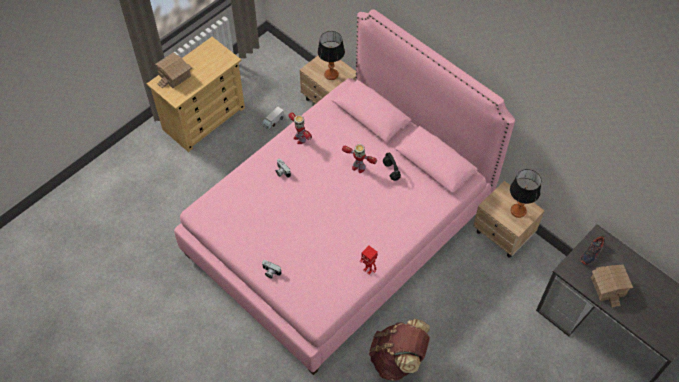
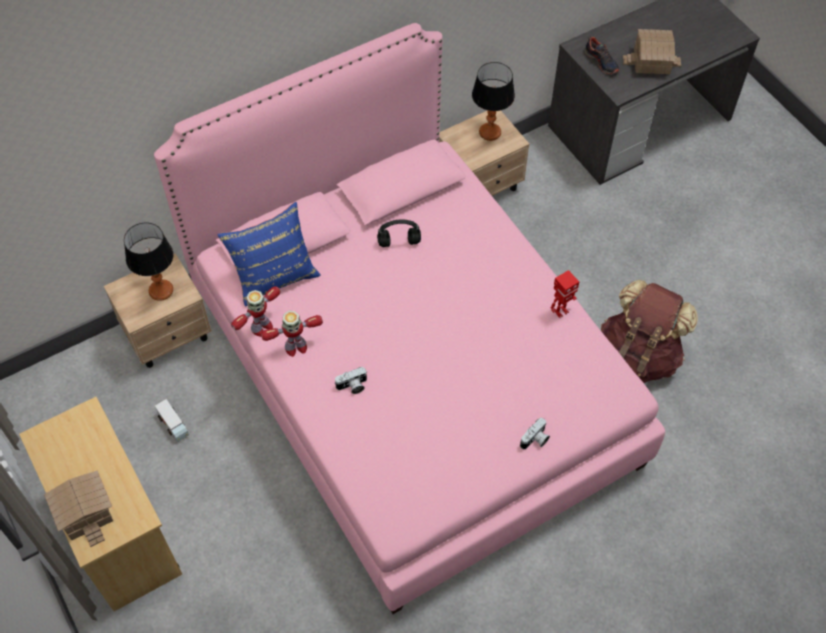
camera: 75 degrees left, 0 degrees up
(346, 115) = (274, 275): none -> blue pillow
(358, 167) = (378, 281): toy robot -> toy robot (261, 327)

